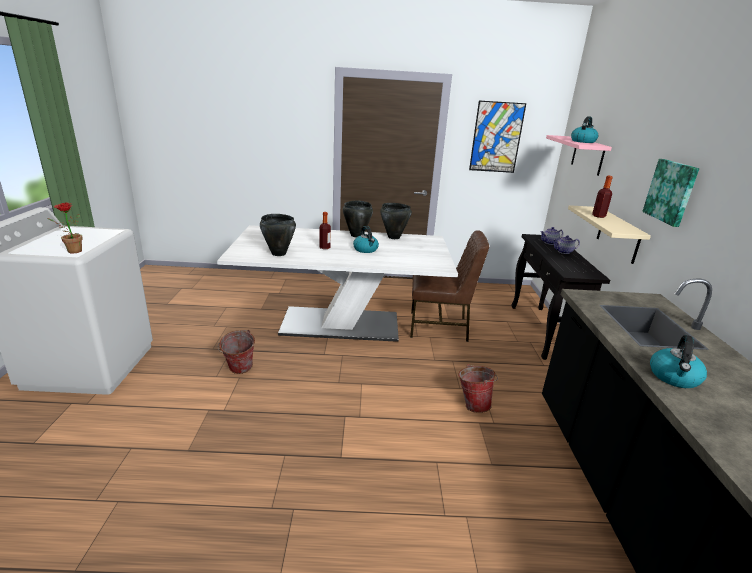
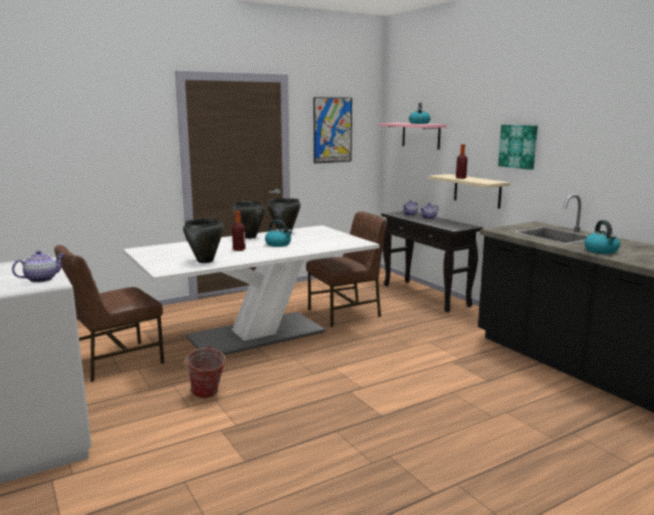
camera: 30 degrees left, 10 degrees down
(71, 251) = (41, 279): potted plant -> teapot
(221, 315) = (116, 361): none -> brown chair
(472, 404) = (433, 353): bucket -> none

